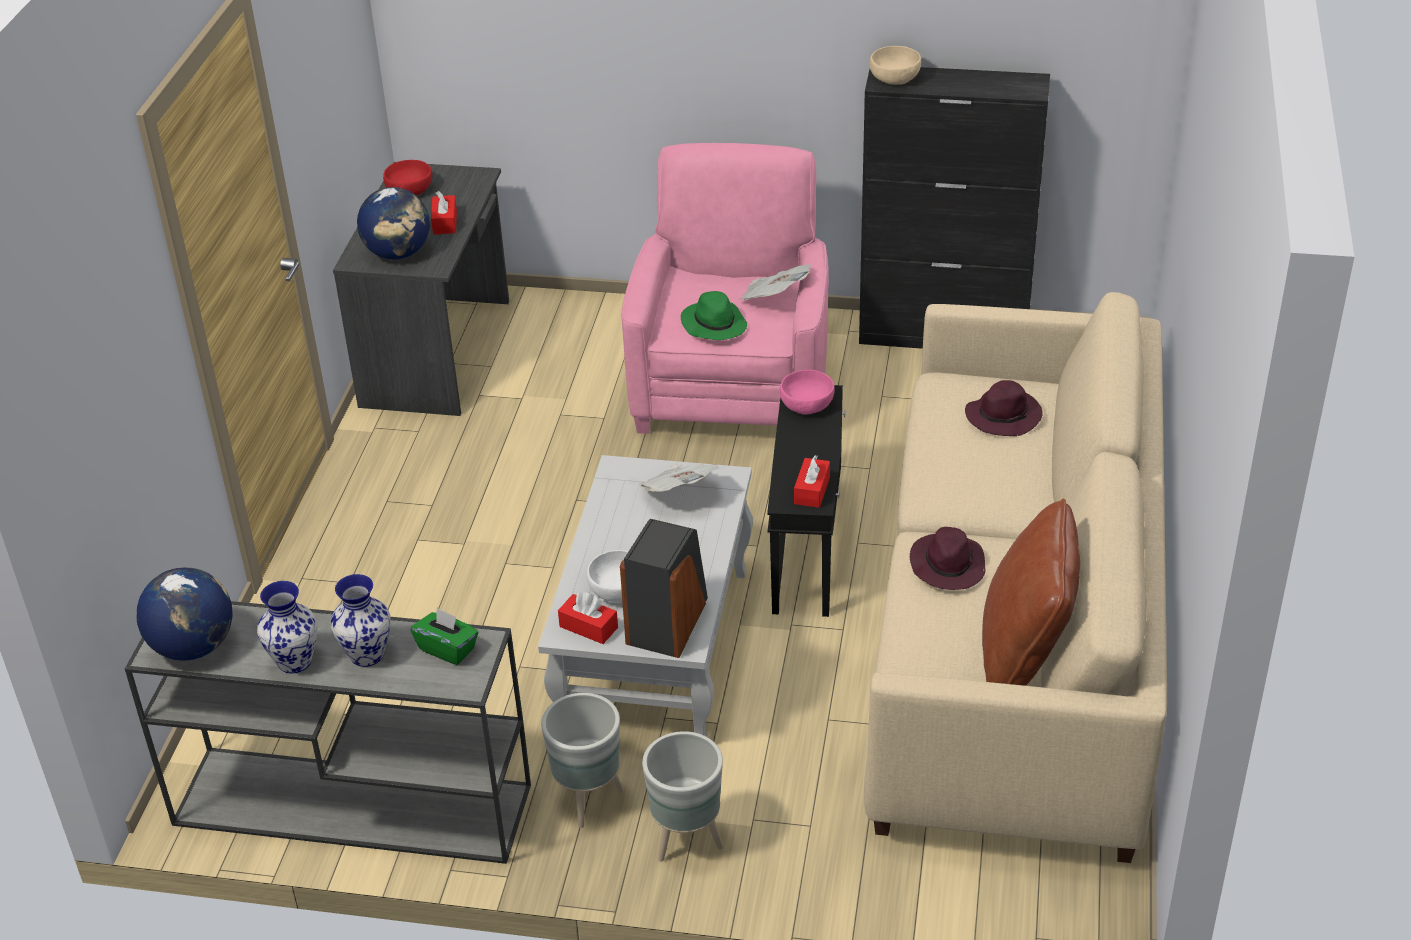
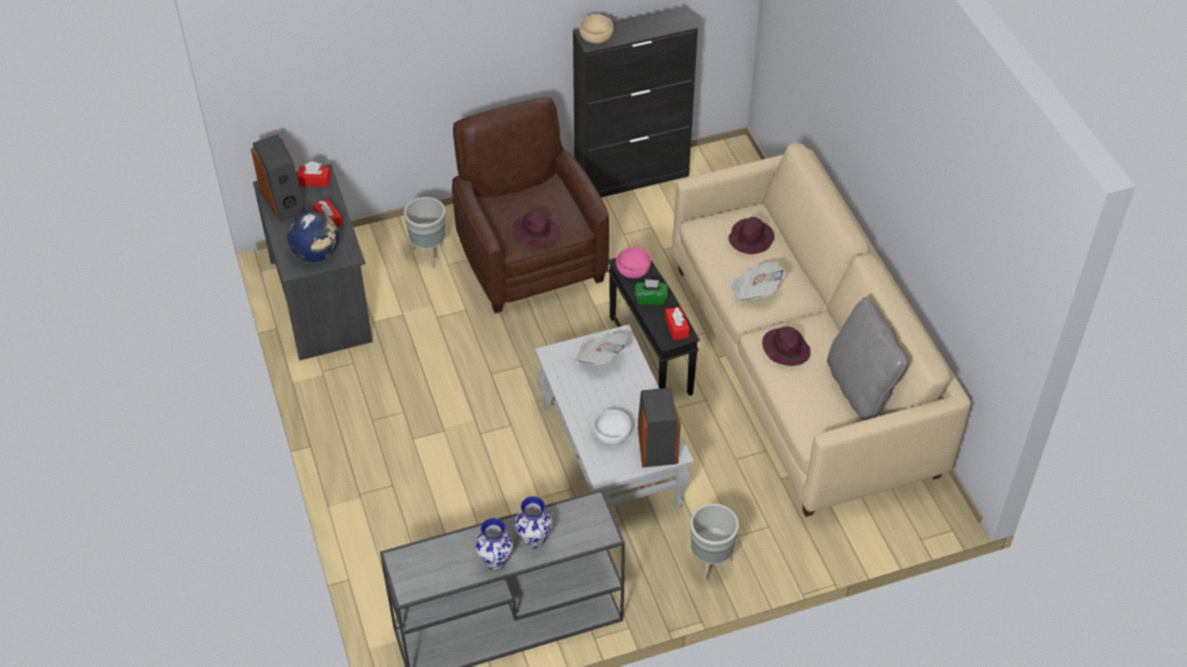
camera: 30 degrees left, 10 degrees up
(193, 646) = (427, 577): globe -> none
(410, 190) = (284, 201): red bowl -> speaker
(447, 649) = (577, 516): green tissue box -> green tissue box (651, 299)
(587, 800) = (639, 564): grey planter -> grey planter (428, 255)
(588, 627) = (613, 465): red tissue box -> red tissue box (314, 181)
(713, 324) = (535, 232): green hat -> purple hat
(731, 387) = (529, 259): pink armchair -> brown armchair
(775, 298) = (559, 200): newspaper -> newspaper (755, 291)
(1024, 655) = (860, 388): brown pillow -> grey pillow

